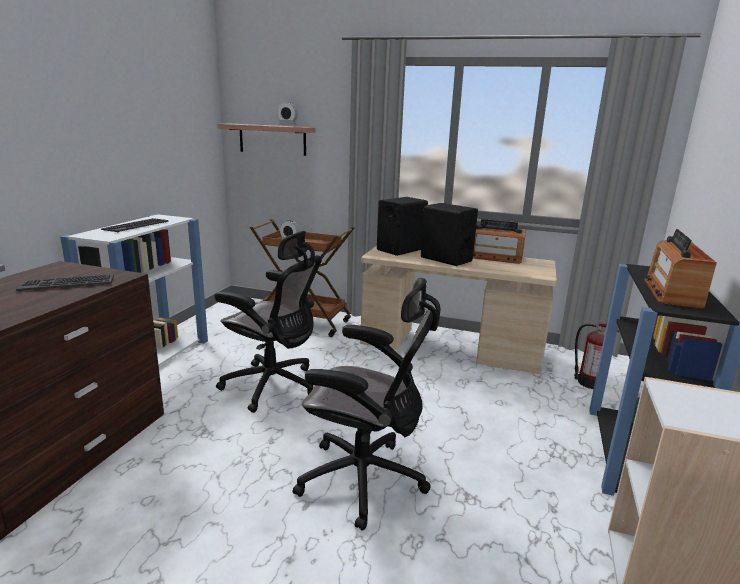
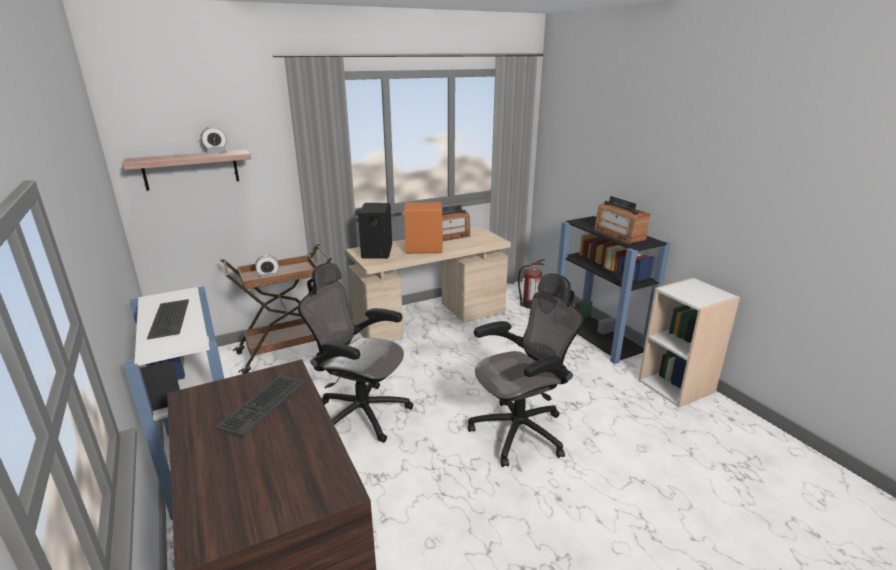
camera: 45 degrees left, 5 degrees up
(272, 385) = (362, 414): office chair -> office chair turned 135 degrees counterclockwise
(446, 259) = (423, 249): black speaker -> orange speaker

